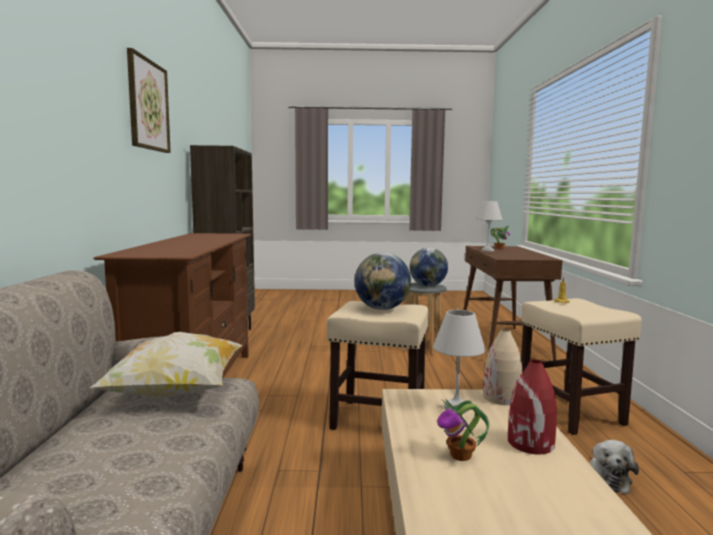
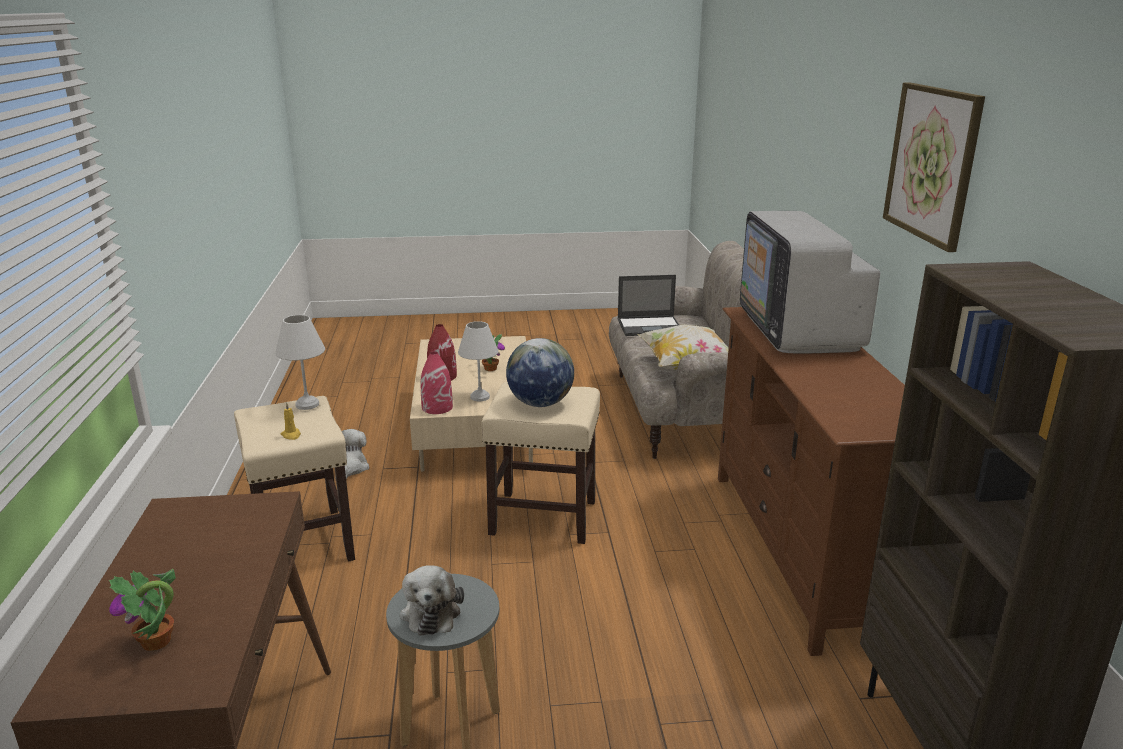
camera: 175 degrees right, 15 degrees up
(119, 489) = (650, 326): none -> laptop
(166, 248) = (798, 330): none -> television
(428, 286) = (431, 611): globe -> plush toy
(487, 250) = (233, 596): white table lamp -> white table lamp (307, 405)
(501, 398) = (437, 407): beige vase -> red vase

